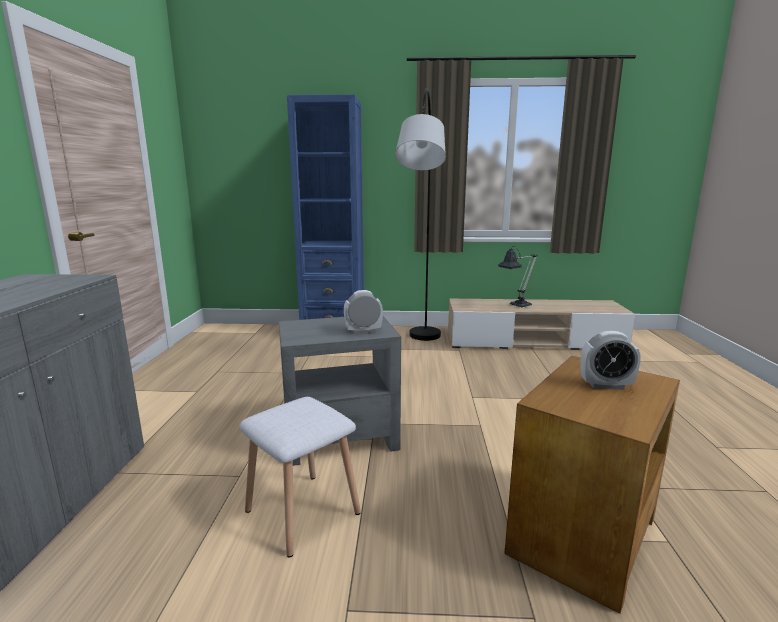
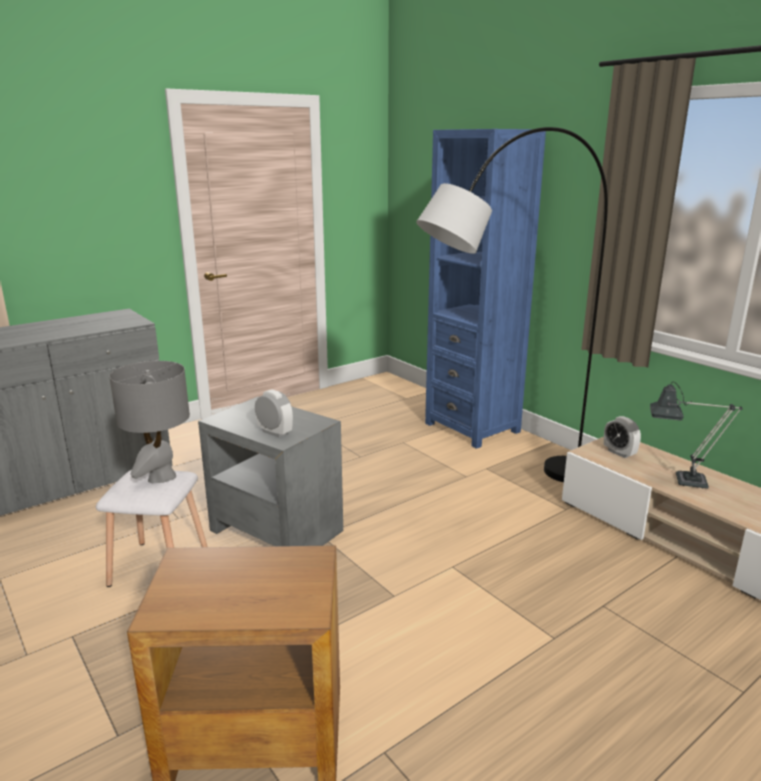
camera: 50 degrees right, 5 degrees up
(299, 407) = (161, 477): none -> grey table lamp
(606, 385) = (257, 583): alarm clock -> alarm clock (619, 453)

